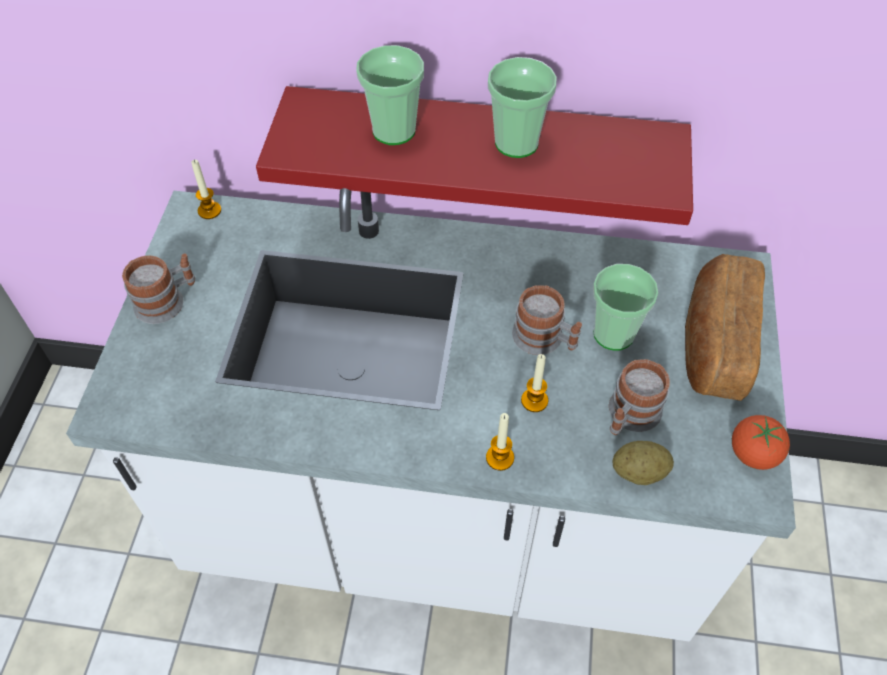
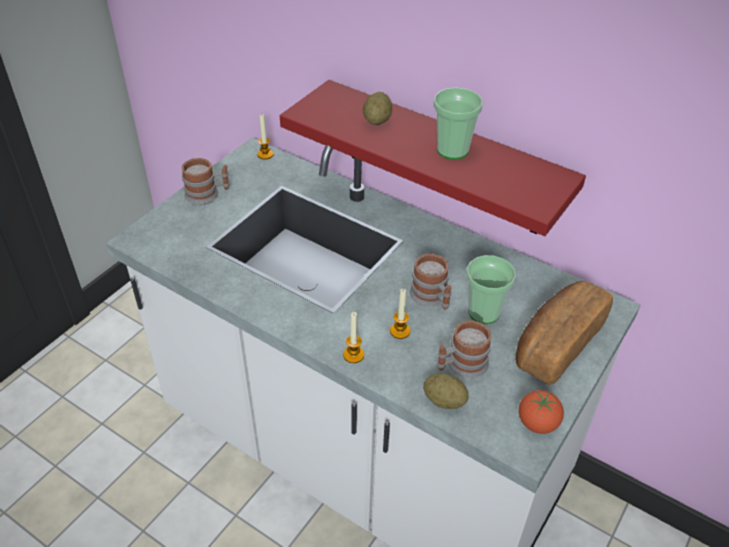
camera: 25 degrees right, 10 degrees down
(394, 130) = (377, 120): cup -> potato

